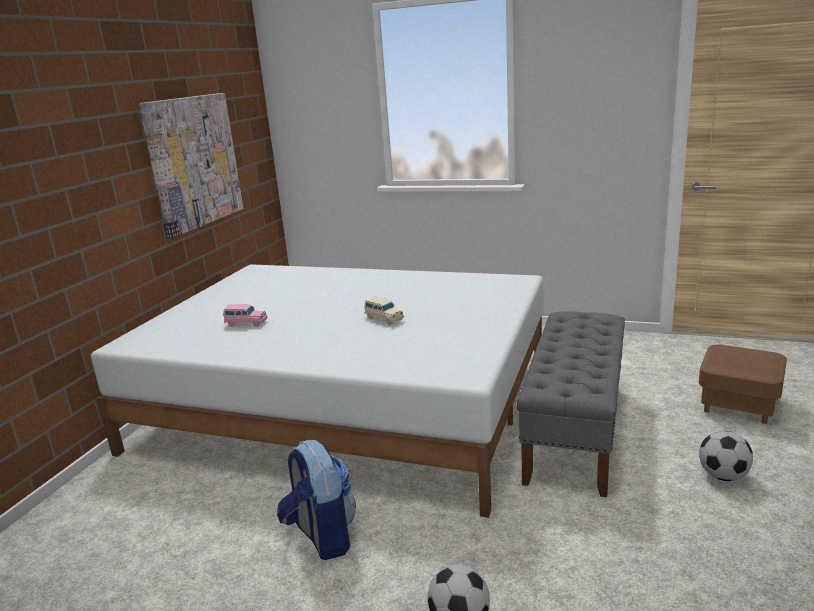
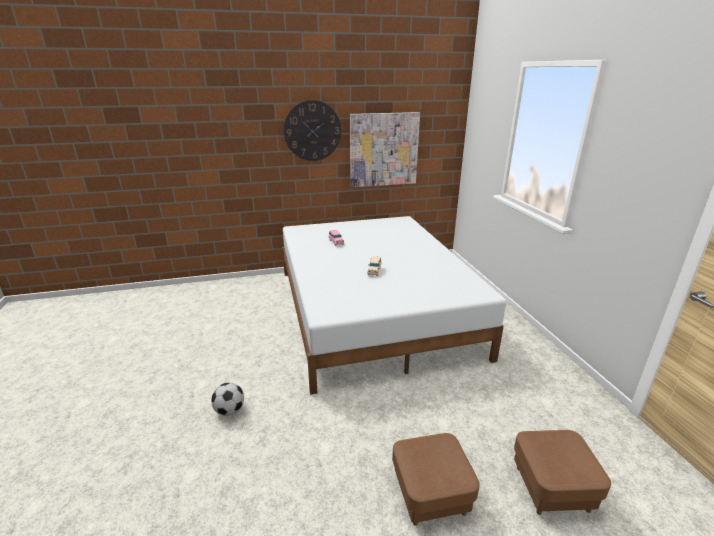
camera: 55 degrees right, 5 degrees up
(91, 142) = (312, 131): none -> wall clock
(322, 537) = (265, 348): backpack -> none
(575, 431) = (423, 403): grey bench -> none
(723, 476) = (430, 495): football -> brown ottoman

